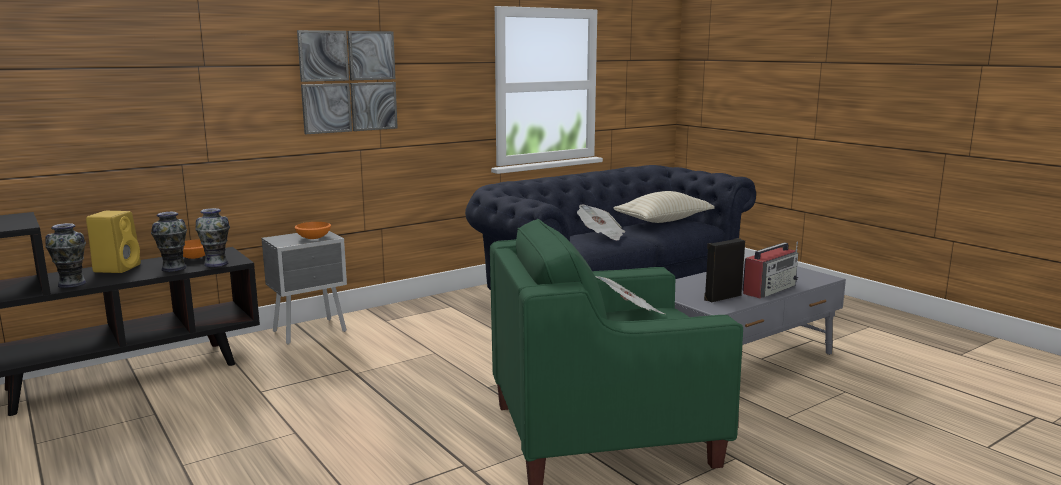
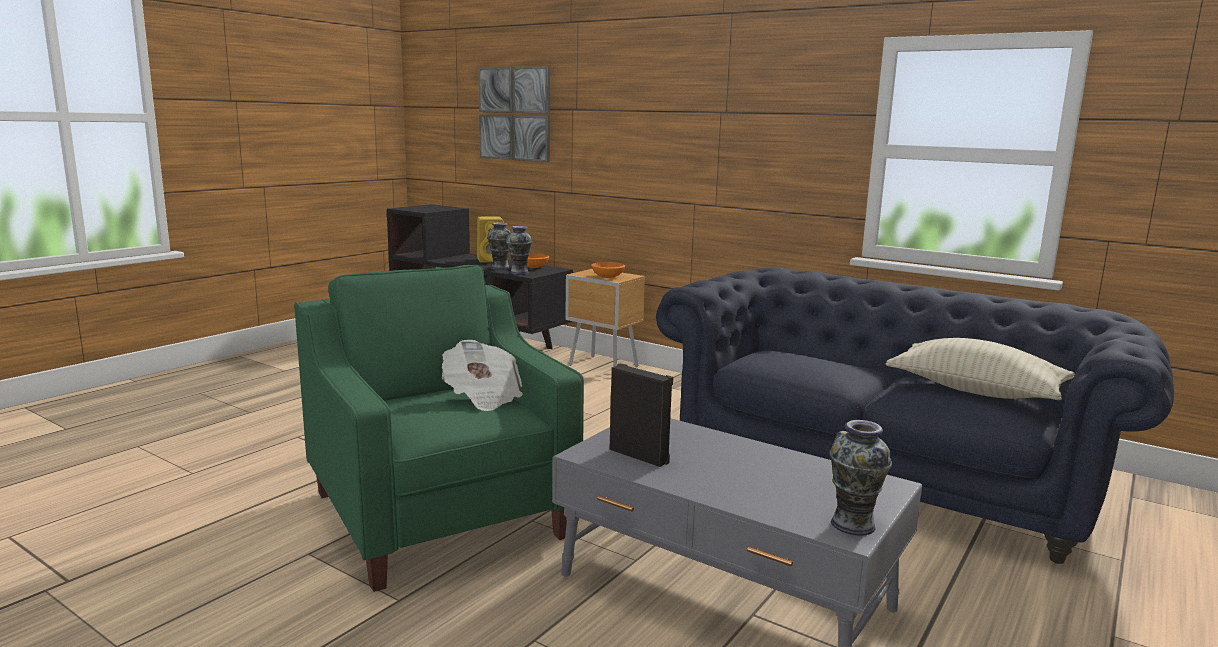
camera: 70 degrees right, 0 degrees up
(72, 284) = (449, 260): vase -> vase (852, 524)
(311, 331) = (604, 366): grey nightstand -> brown nightstand
(348, 81) = (687, 130): picture -> picture (514, 114)
(601, 235) = (811, 364): newspaper -> none
(769, 289) = (714, 487): radio -> none

